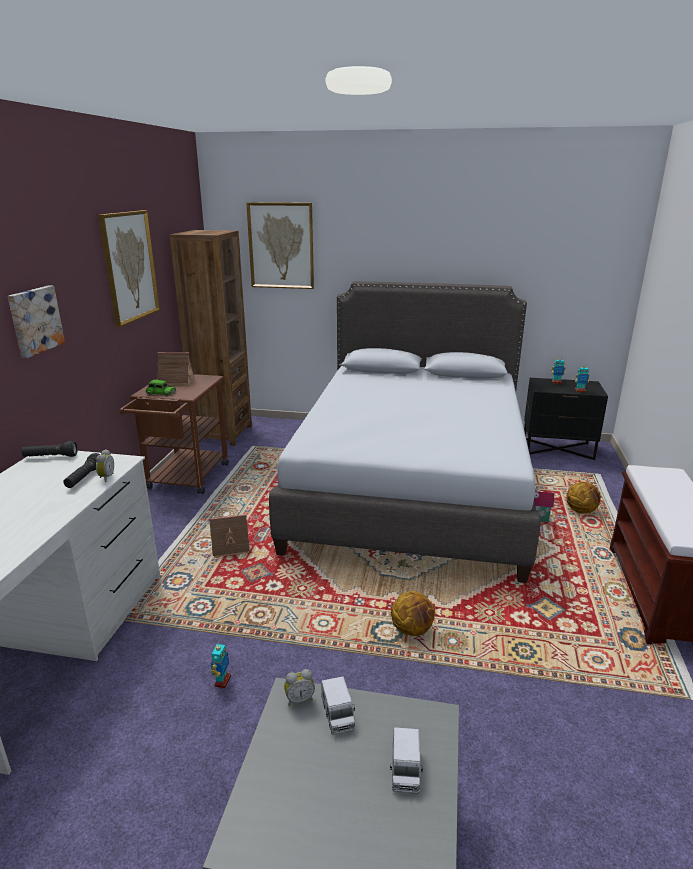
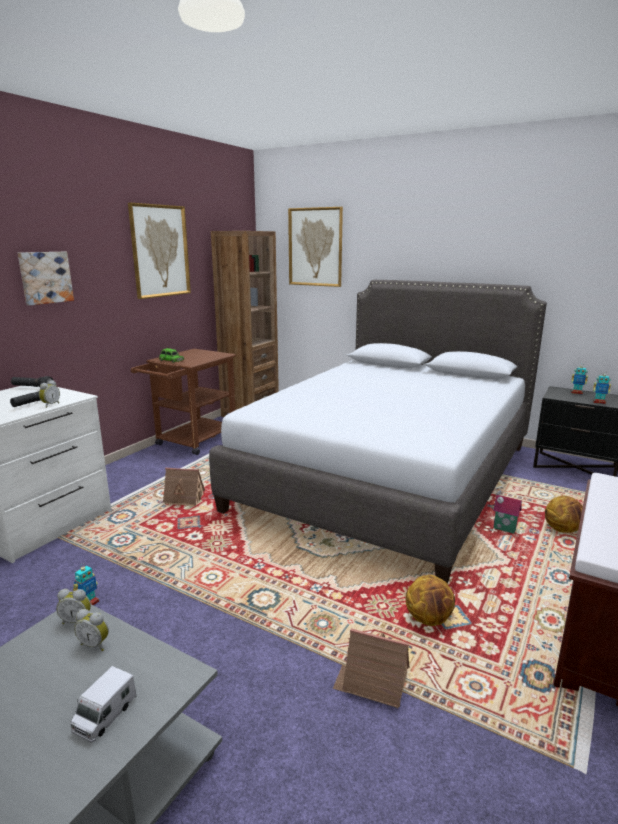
camera: 20 degrees right, 5 degrees down
(174, 382) = (191, 354): toy house -> toy house (372, 682)
(337, 714) = (95, 644): toy truck -> alarm clock
(412, 630) = (290, 603): basketball -> basketball (429, 619)

